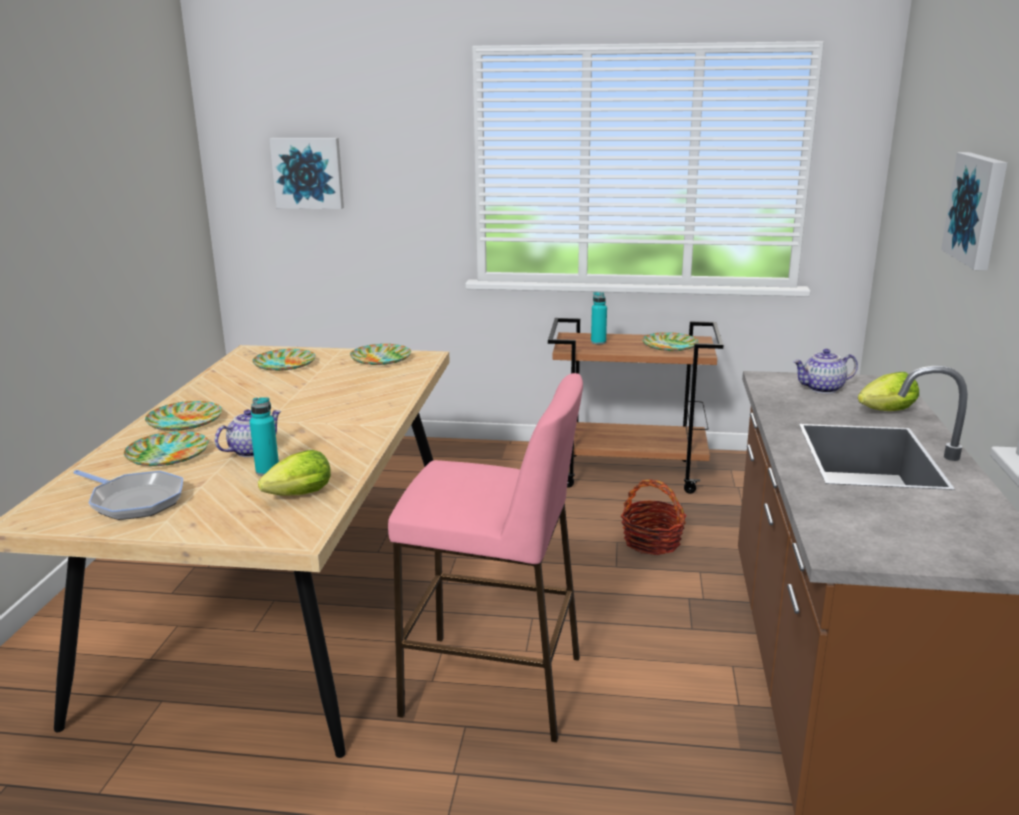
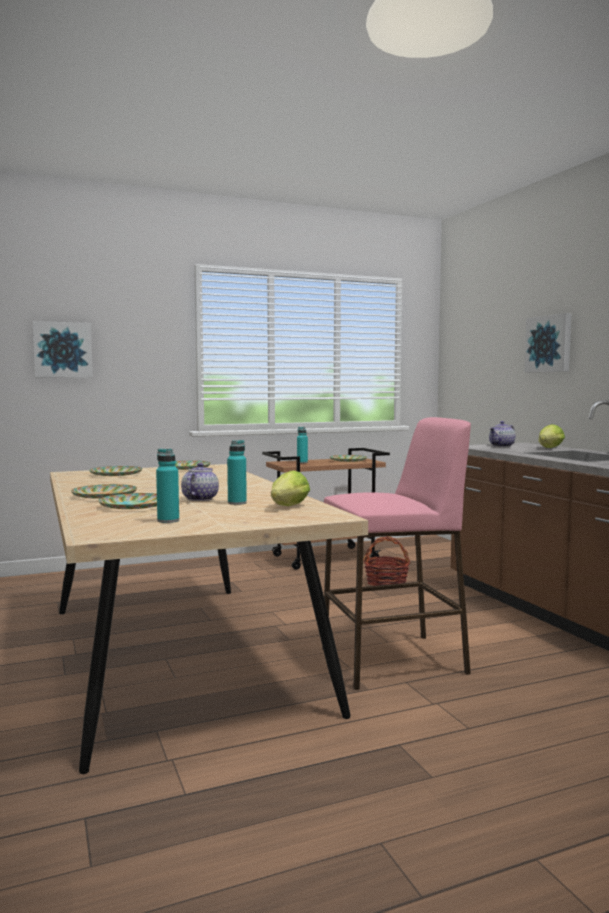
camera: 30 degrees left, 15 degrees down
(134, 501) = (168, 521): frying pan -> turquoise bottle

